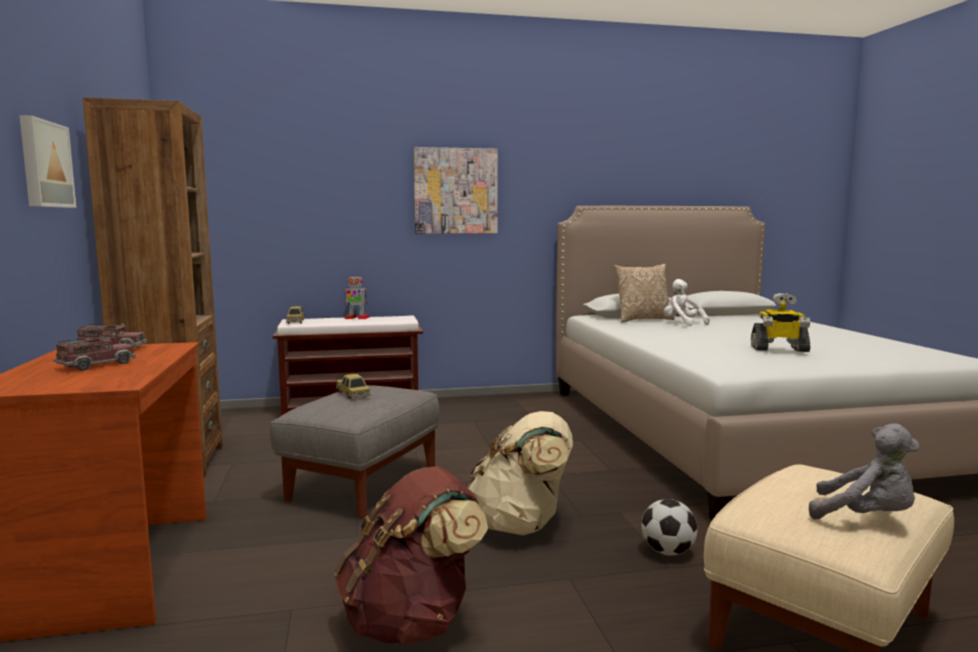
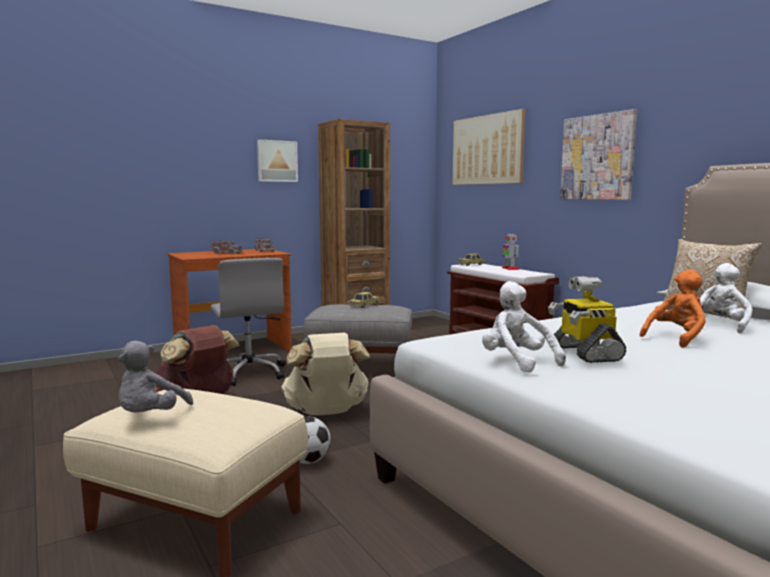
camera: 70 degrees right, 0 degrees up
(281, 169) = (487, 150): none -> picture
(286, 564) = (249, 373): none -> grey office chair
(726, 333) = (676, 338): none -> orange plush toy
(801, 363) = (517, 362): none -> white plush toy

